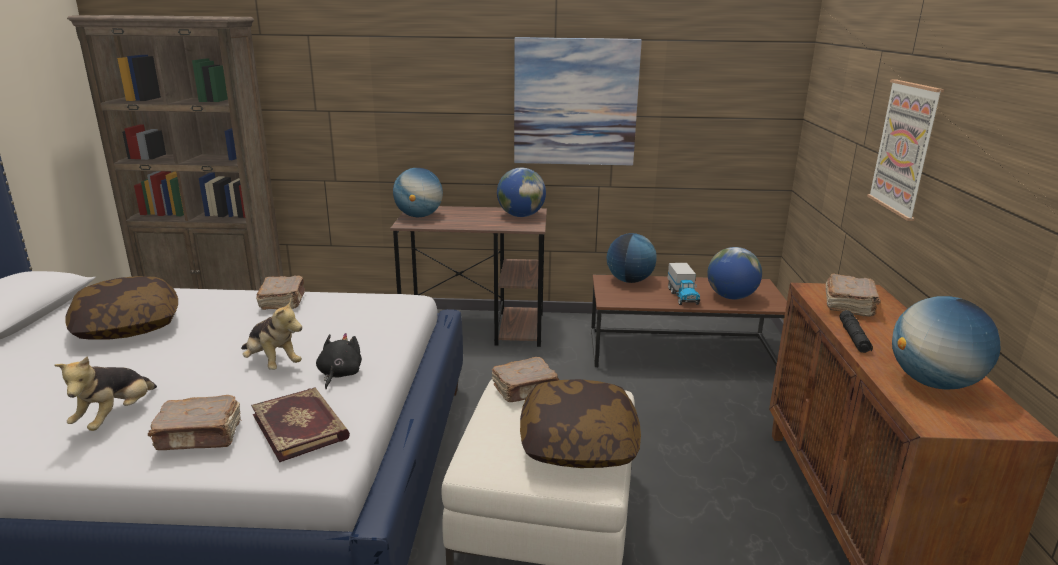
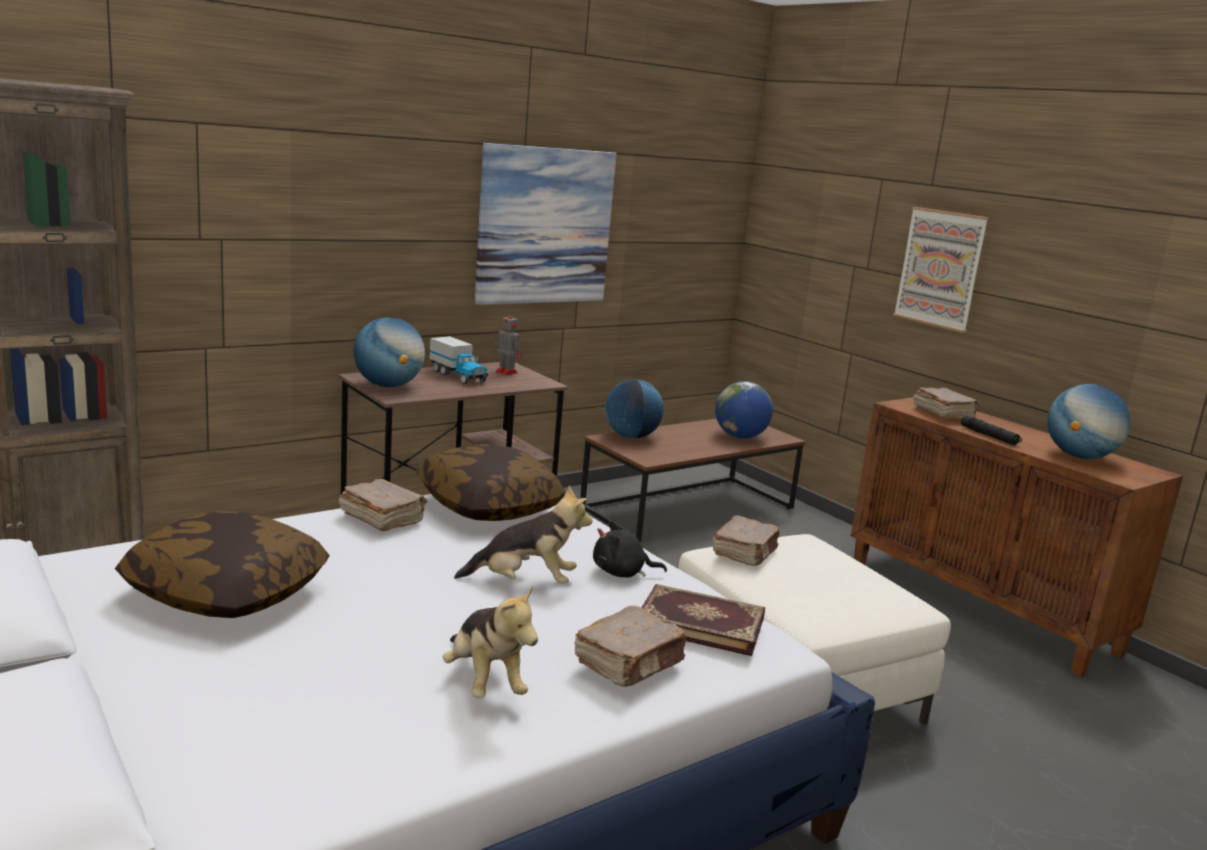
camera: 40 degrees left, 5 degrees down
(339, 375) = (622, 573): black plush toy -> black plush toy turned 60 degrees counterclockwise
(521, 216) = (505, 372): globe -> toy robot
(578, 443) = (858, 582): pillow -> pillow (488, 506)
(682, 296) = (701, 443): toy truck -> toy truck (458, 376)

